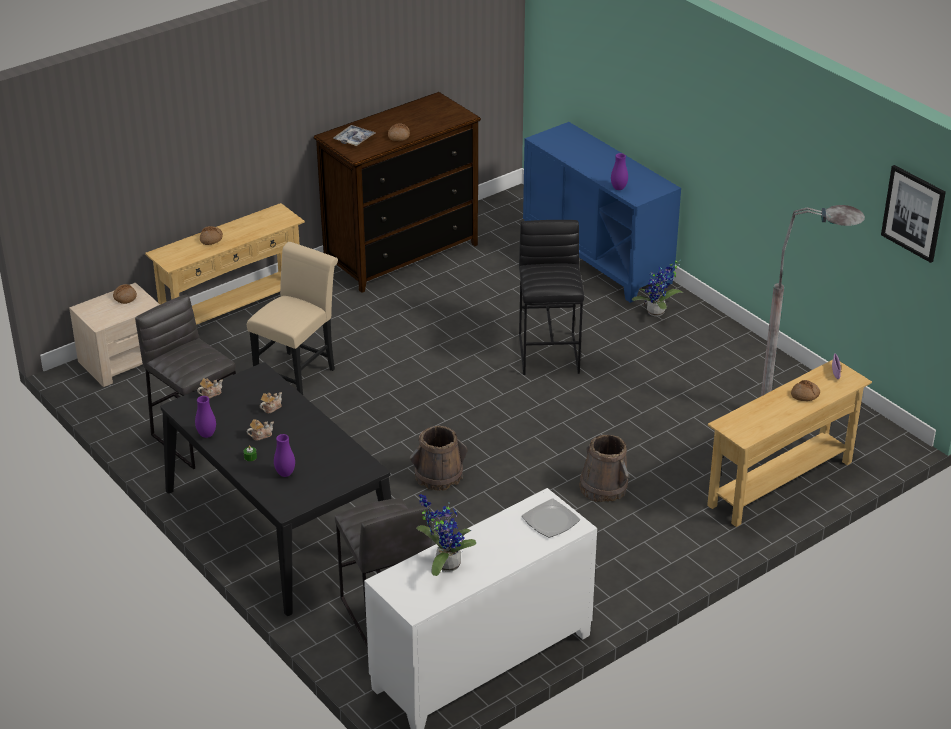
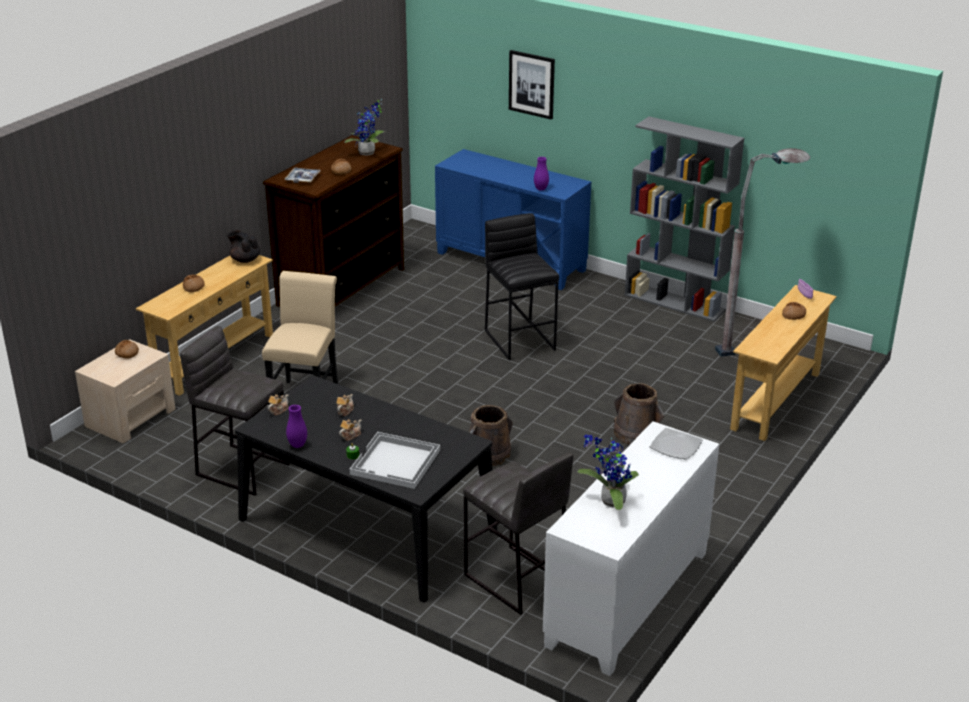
camera: 20 degrees left, 5 degrees down
(277, 216) = (245, 260): none -> black teapot
(285, 474) = (396, 462): purple vase -> white tray
(657, 313) = (589, 294): potted plant -> potted plant (368, 153)
(747, 342) = (675, 302): none -> grey bookcase
(913, 213) = (842, 147): picture -> picture (532, 84)

